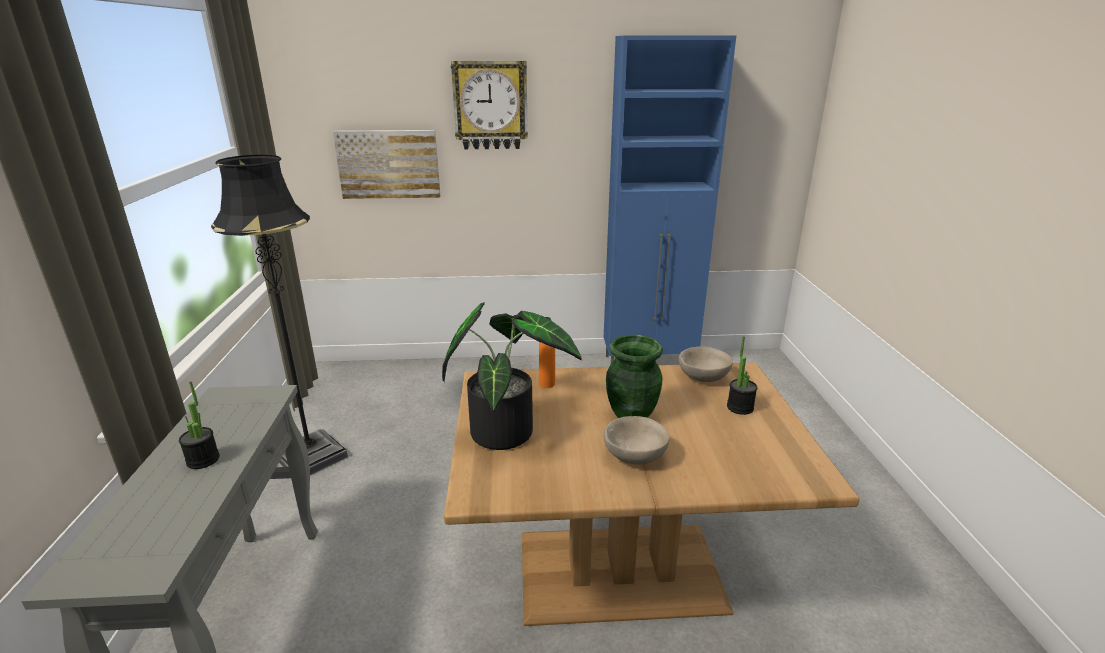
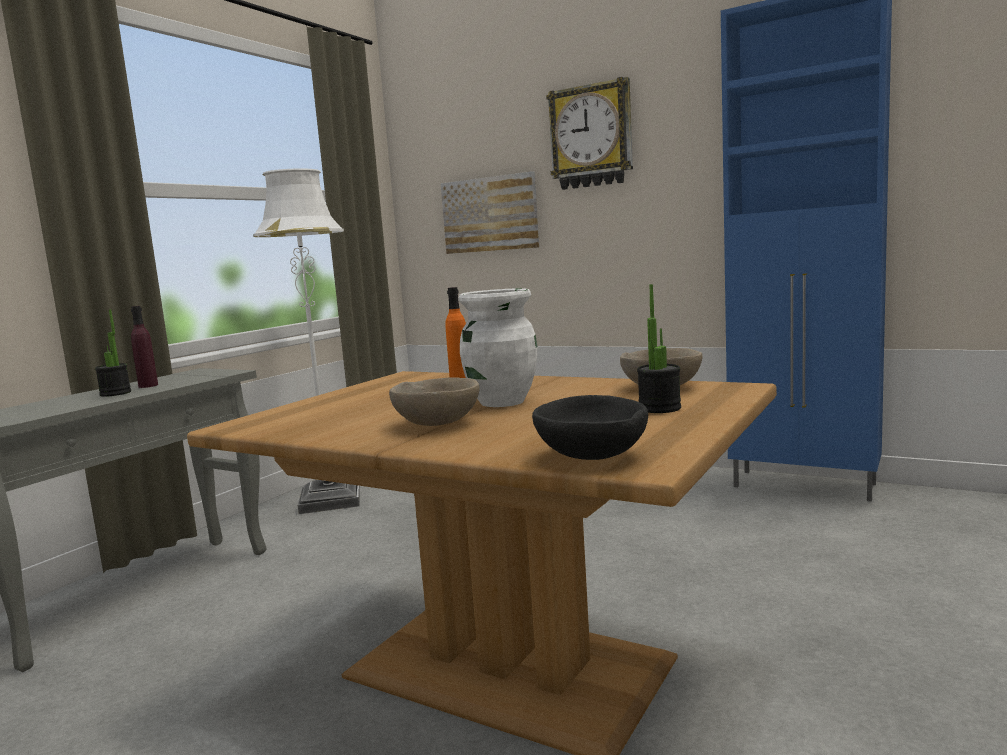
camera: 35 degrees right, 15 degrees down
(216, 436) = (148, 386): none -> purple bottle
(310, 457) = (330, 500): black floor lamp -> white floor lamp
(507, 429) = (355, 399): potted plant -> none
(631, 414) = (502, 402): green vase -> white vase
(784, 477) = (590, 456): none -> black bowl

